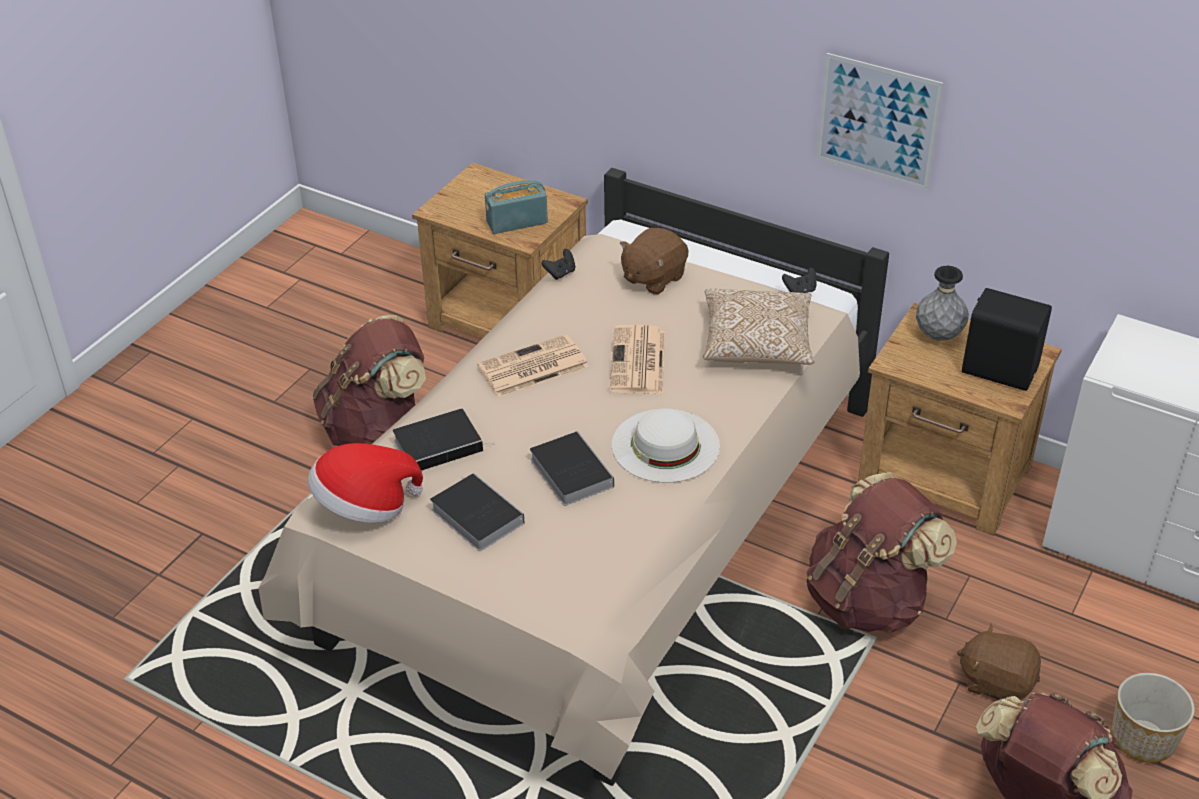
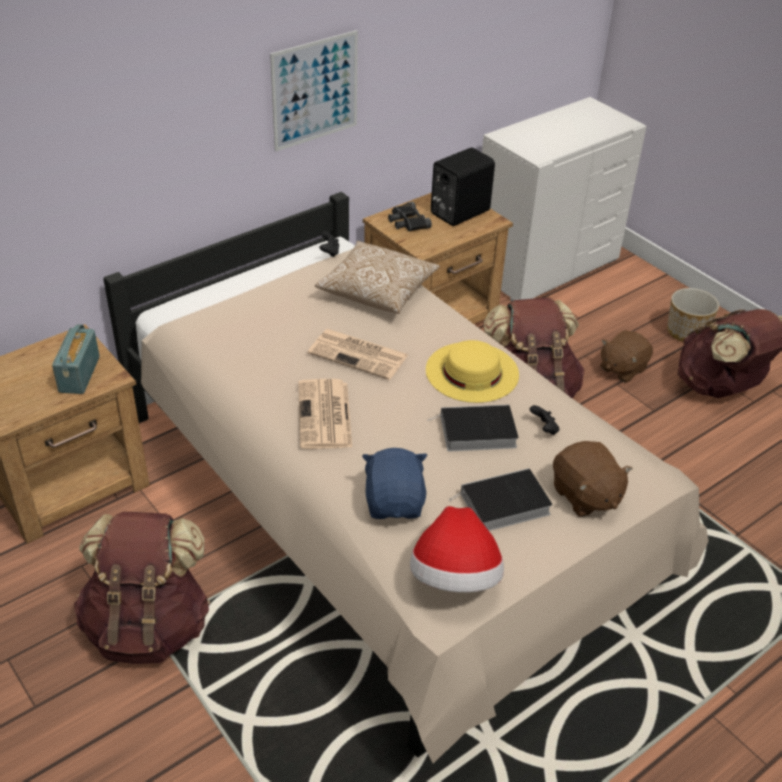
camera: 70 degrees left, 0 degrees up
(440, 444) = (395, 502): book -> blue plush toy
(560, 273) = (202, 362): black game controller -> black game controller (544, 429)
(653, 278) = (253, 315): brown plush toy -> brown plush toy (585, 496)
(665, 445) = (472, 372): white hat -> yellow hat
(938, 336) = (407, 222): grey vase -> black binoculars

